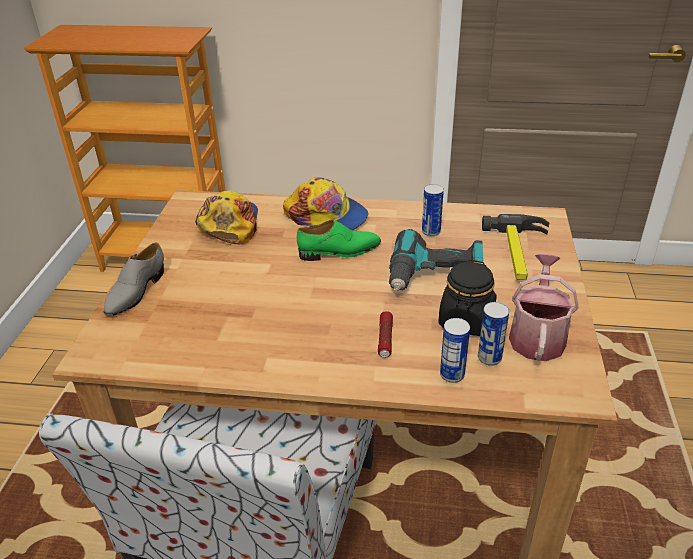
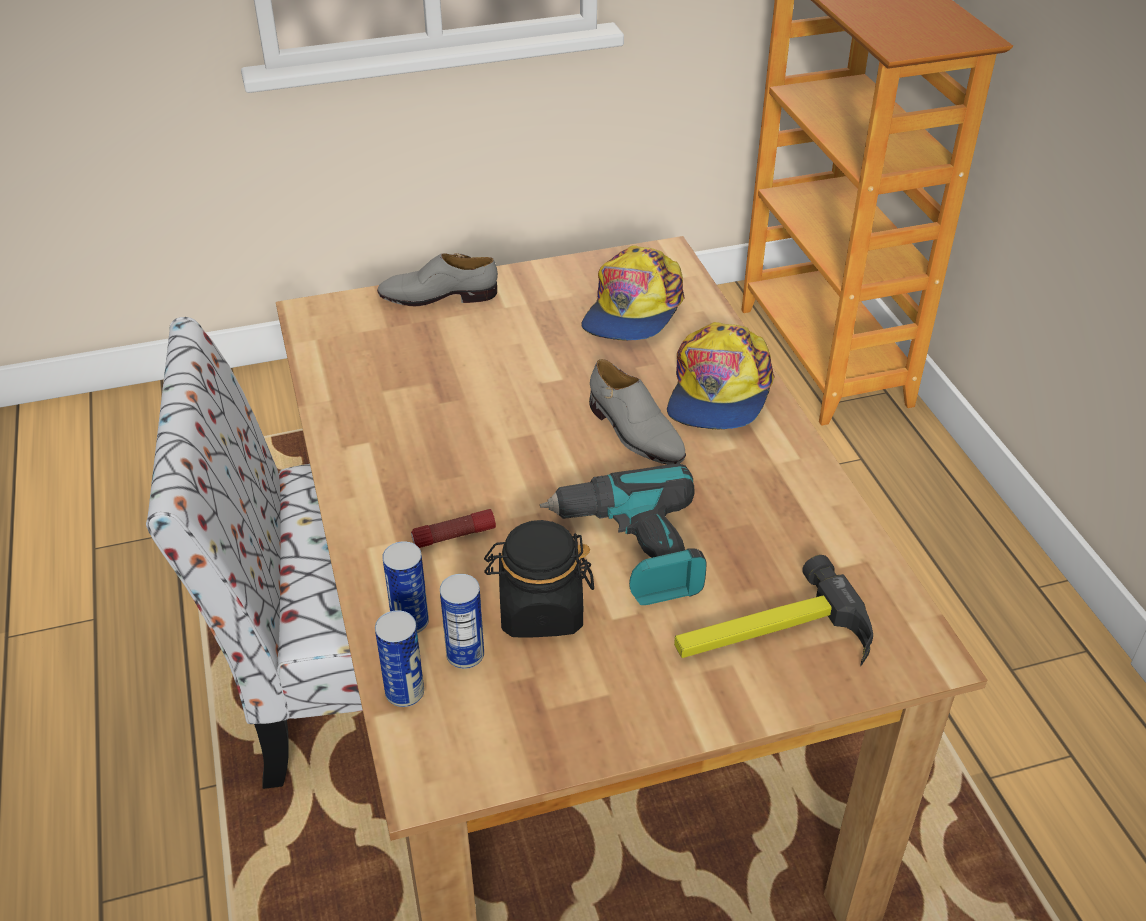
camera: 65 degrees right, 5 degrees up
(229, 223) = (633, 309): cap -> cap turned 135 degrees clockwise
(340, 251) = (635, 432): green shoe -> grey shoe
(431, 231) = (760, 514): can -> can (405, 693)
(537, 335) = (546, 702): watering can -> none

